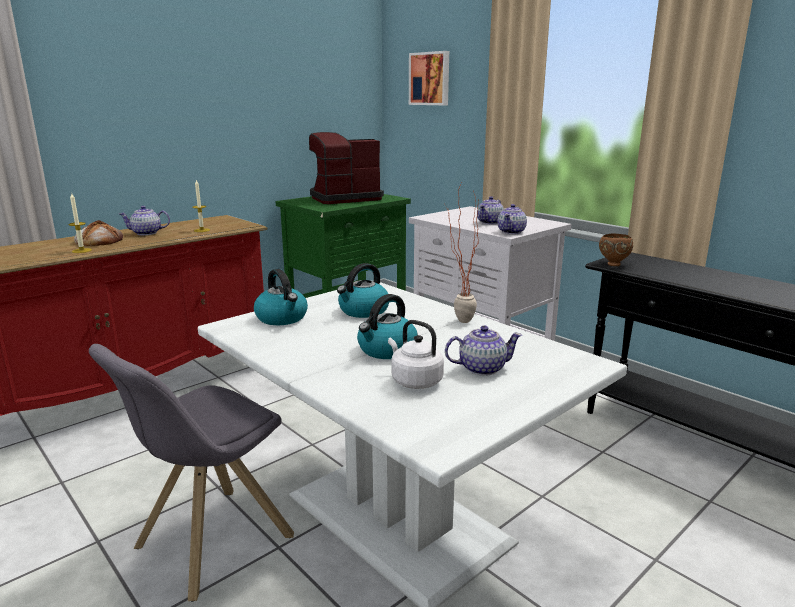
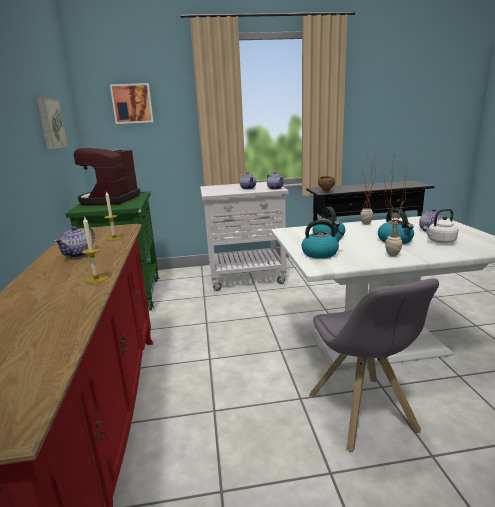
camera: 55 degrees left, 0 degrees up
(99, 241) = (67, 271): bread -> none
(293, 102) = (50, 124): none -> picture
(304, 353) = (387, 255): none -> potted plant

